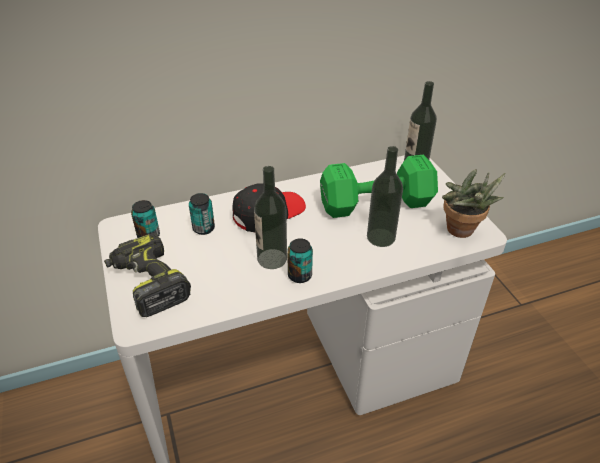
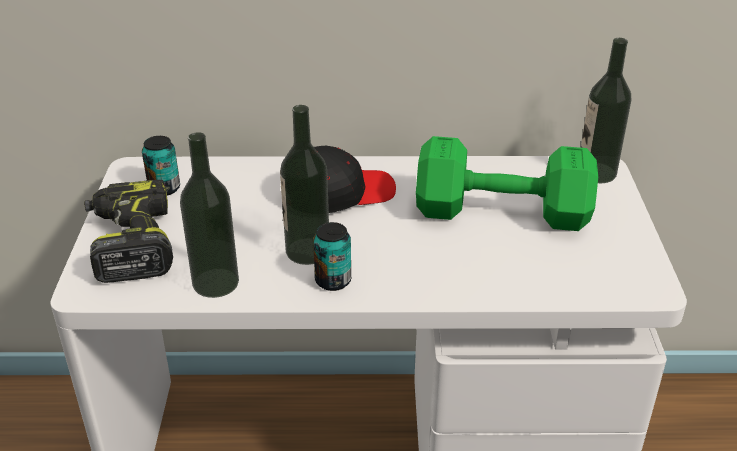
camera: 20 degrees right, 5 degrees down
(203, 228) = (239, 194): can -> none
(381, 237) = (481, 258): bottle -> bottle (215, 283)
(462, 232) = (615, 278): potted plant -> none

